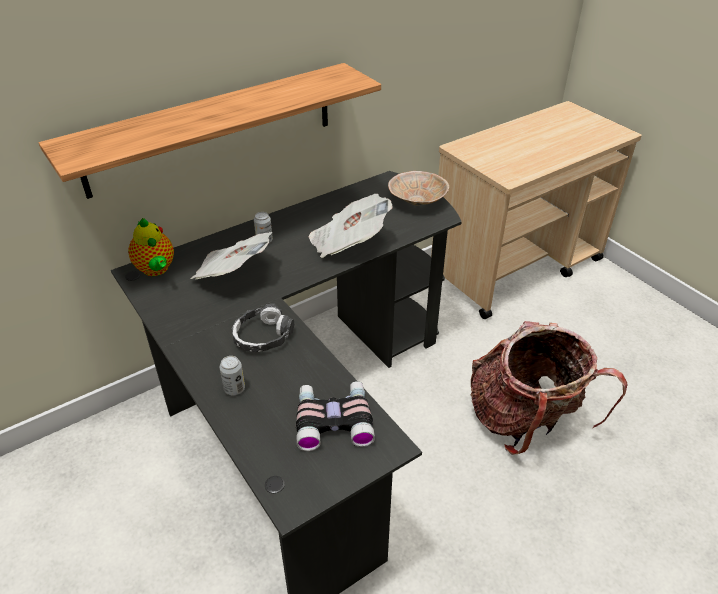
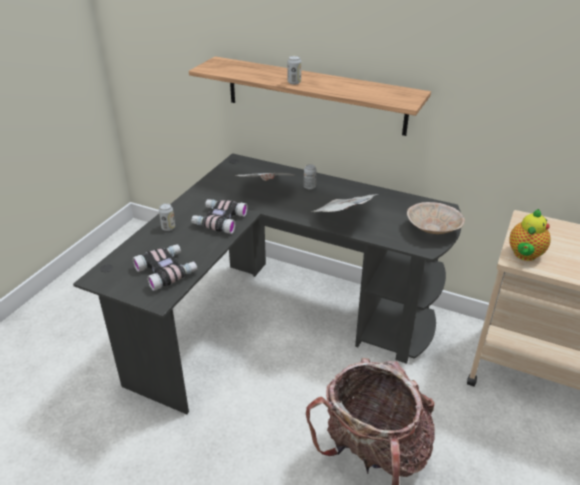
camera: 60 degrees right, 5 degrees down
(156, 270) = (244, 165): teapot -> teapot (524, 255)
(221, 118) = (294, 82): none -> can
(263, 336) = (219, 220): headphones -> binoculars

